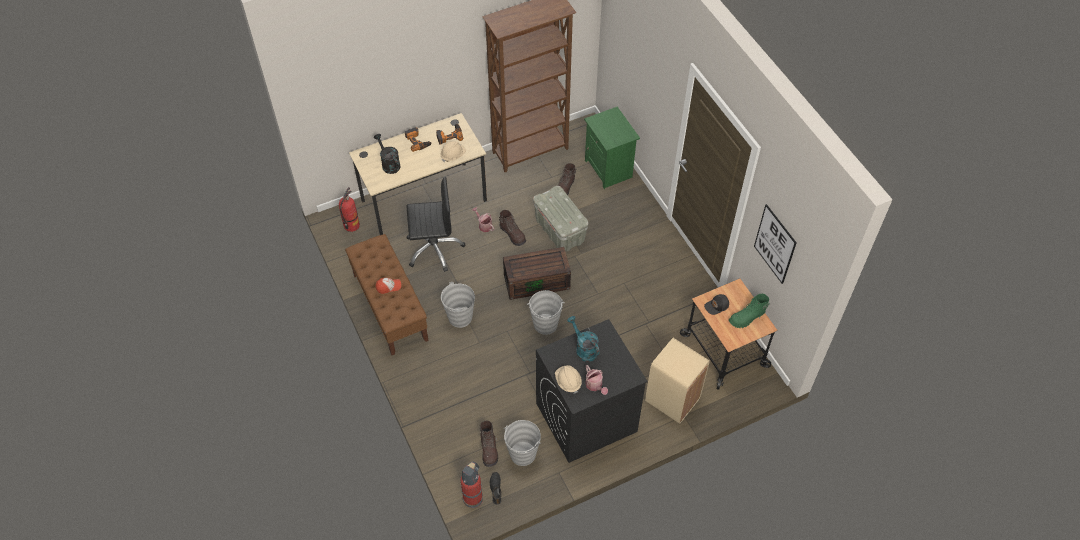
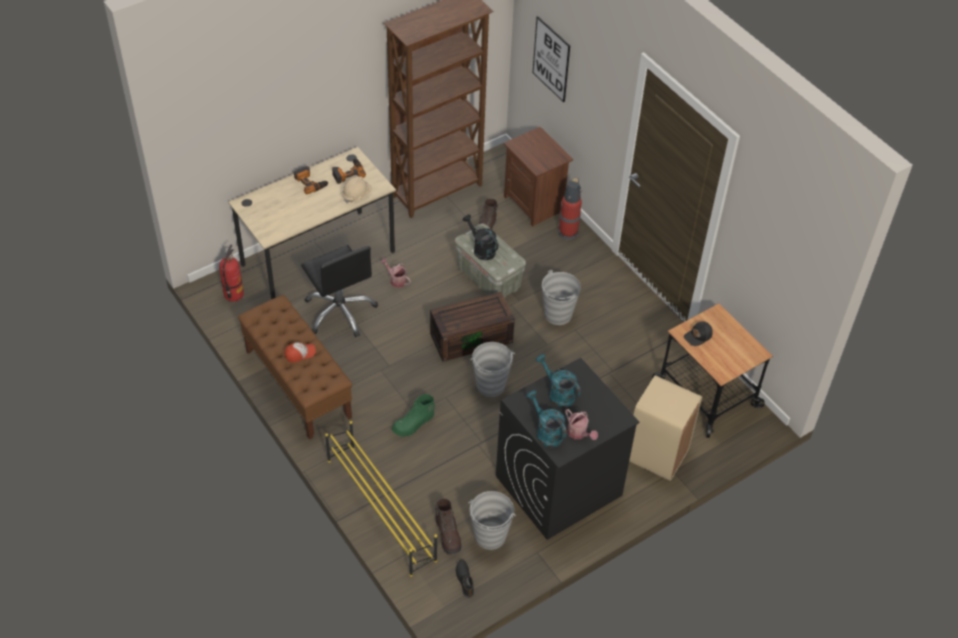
camera: 10 degrees left, 5 degrees down
(389, 164) = (280, 210): black watering can -> black watering can (481, 249)
(434, 248) = (340, 311): black office chair -> black office chair turned 75 degrees clockwise
(438, 421) = (381, 509): none -> yellow shoe rack
(460, 317) = (385, 387): grey bucket -> grey bucket (557, 314)
(473, 497) = (439, 592): fire extinguisher -> fire extinguisher (568, 232)
(513, 234) = (433, 287): brown boot -> none
(568, 382) = (546, 432): beige hard hat -> turquoise watering can
(609, 168) = (534, 203): green nightstand -> brown nightstand
(747, 318) = (735, 346): green boot -> green boot (413, 424)
(775, 244) = (763, 250): picture -> picture (551, 59)

